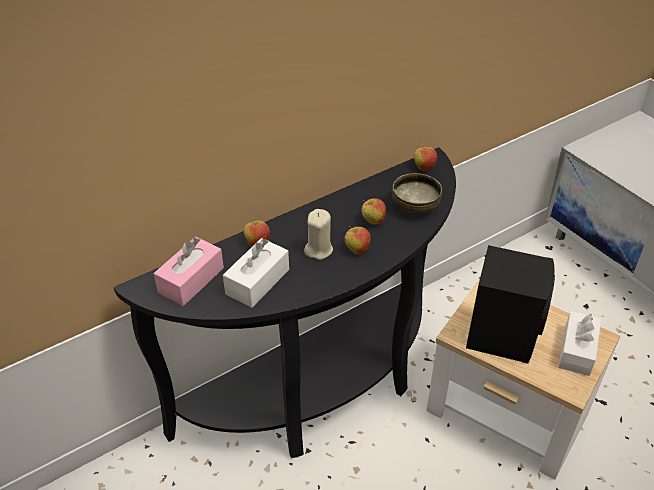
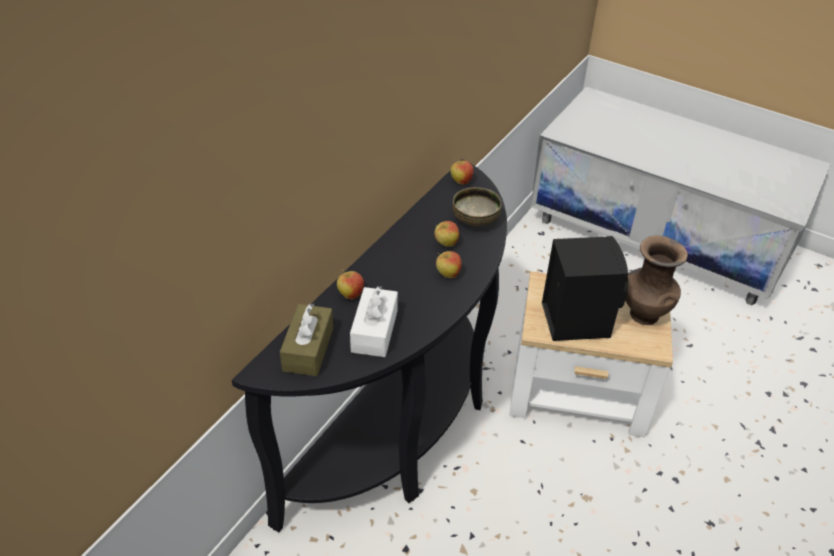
camera: 25 degrees left, 0 degrees up
(191, 280) = (308, 349): pink tissue box -> brown tissue box
(318, 249) = (412, 284): beige candle -> none
(577, 350) = (642, 314): white tissue box -> brown vase

